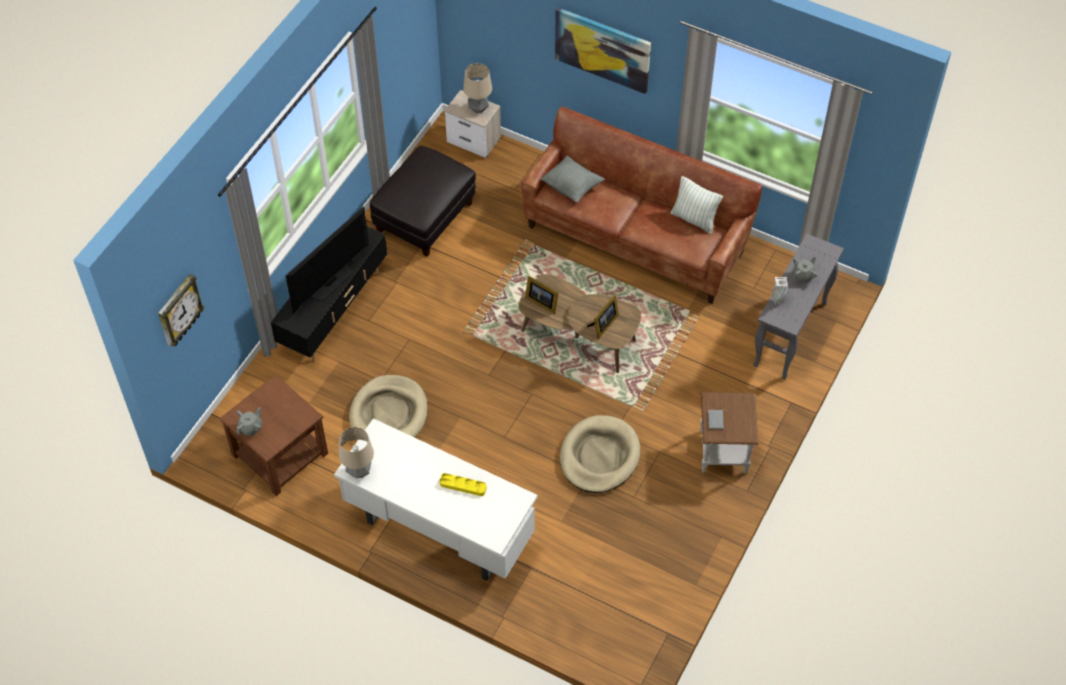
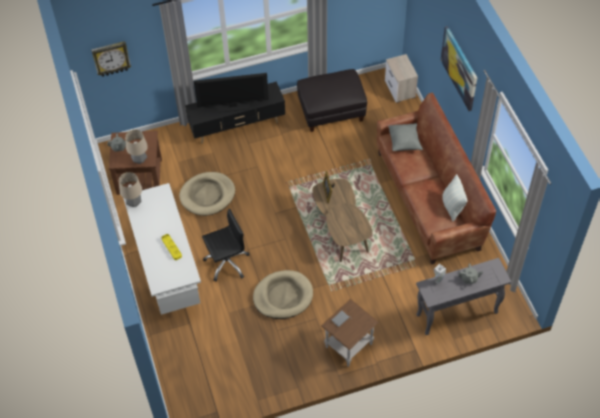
camera: 45 degrees right, 0 degrees up
(478, 109) = (404, 70): table lamp -> table lamp (139, 160)
(497, 470) = (227, 263): none -> black office chair
(603, 325) = (344, 227): picture frame -> none

